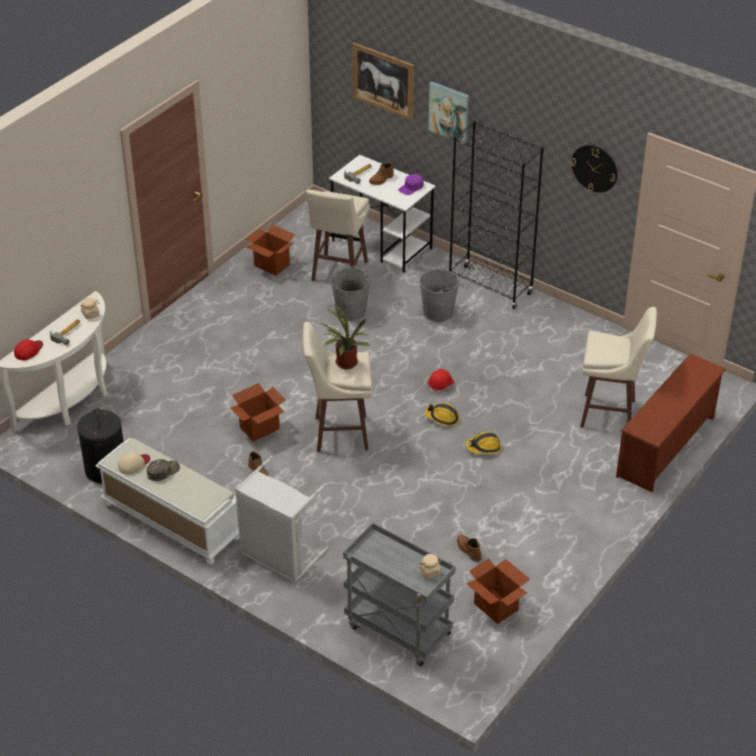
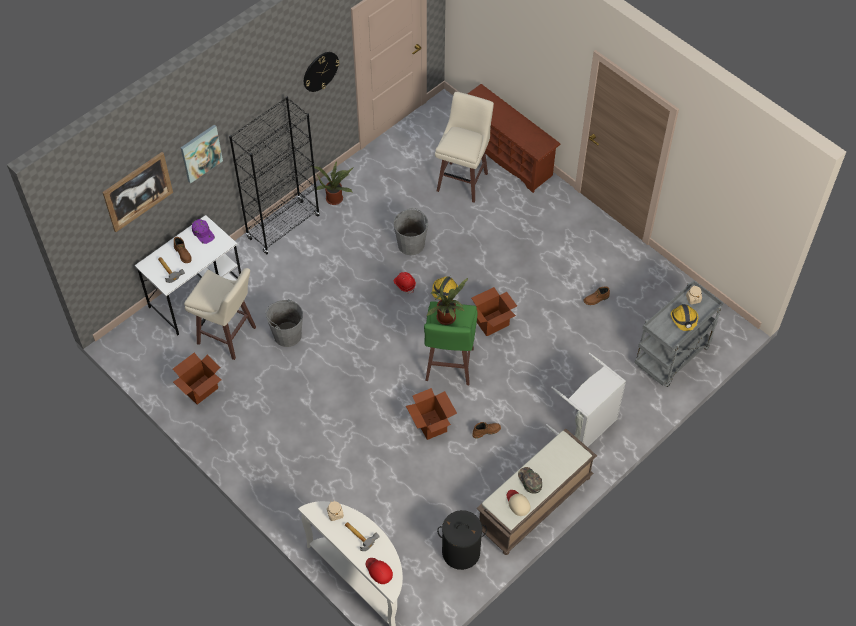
camera: 80 degrees left, 15 degrees up
(170, 521) = (534, 504): white bench -> brown bench
(339, 433) = (448, 366): beige stool -> green stool
(438, 312) = (307, 270): grey bucket -> grey bucket (411, 244)
(484, 448) = (485, 269): hard hat -> hard hat (684, 319)
(496, 607) = (655, 292): cardboard box -> cardboard box (492, 323)
(545, 318) = (335, 197): none -> potted plant

